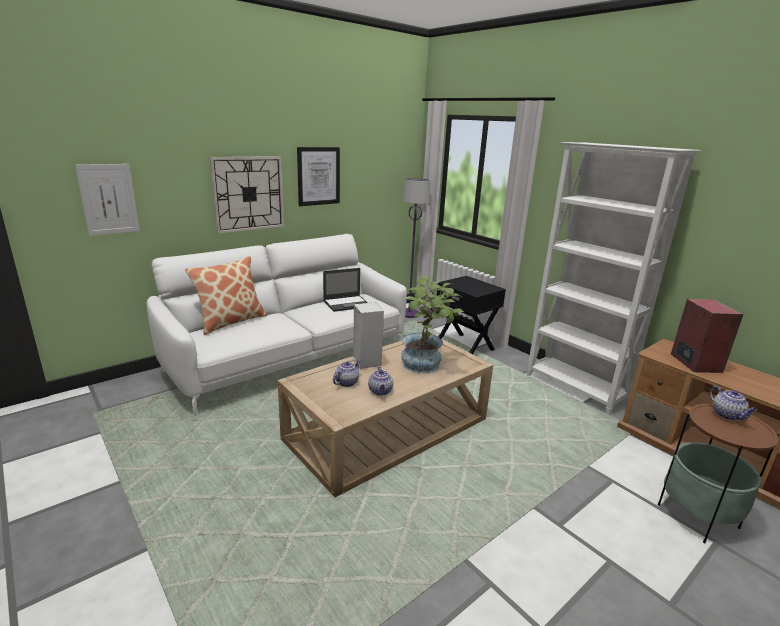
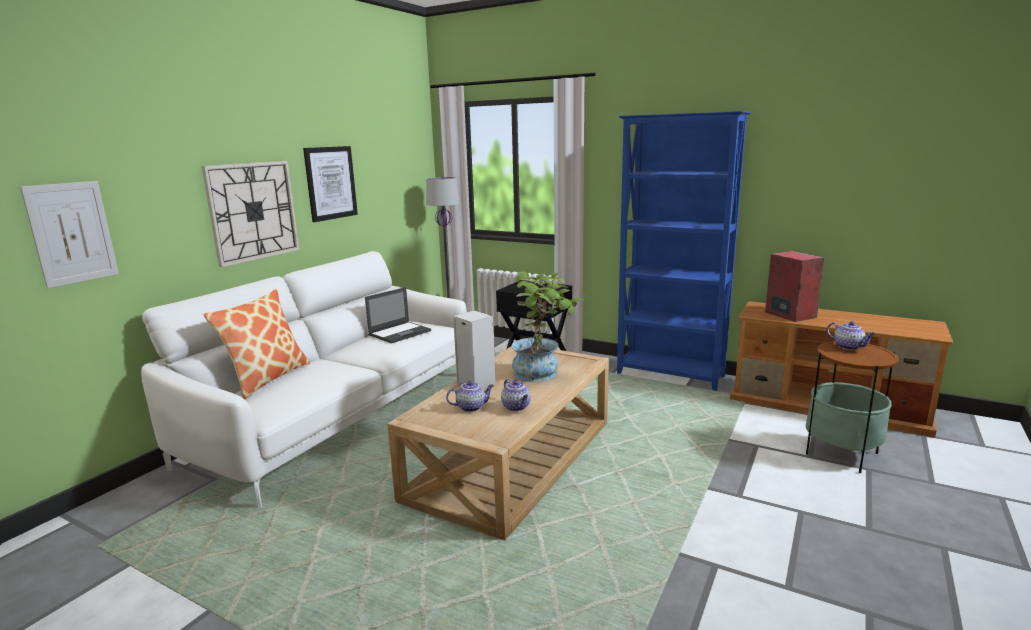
camera: 20 degrees left, 5 degrees down
(347, 382) = (471, 407): teapot -> teapot turned 60 degrees clockwise
(575, 388) = (670, 375): white bookcase -> blue bookcase

